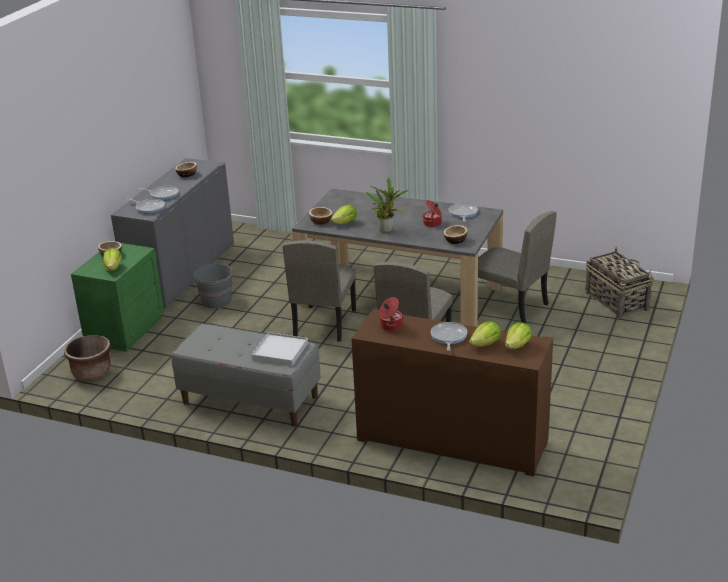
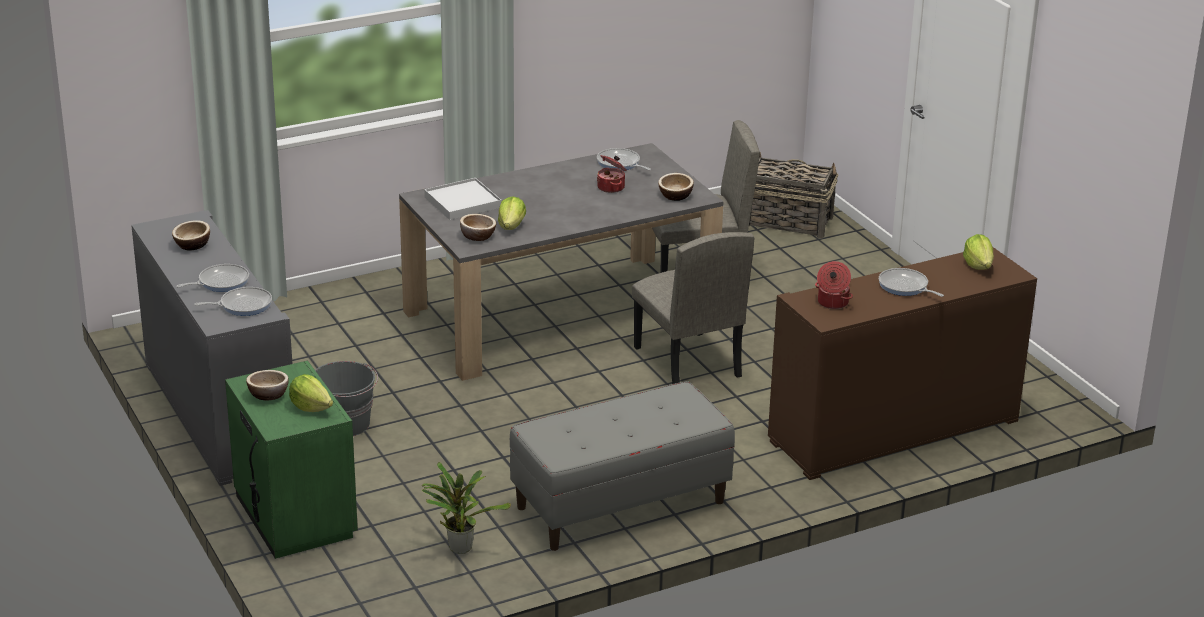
camera: 50 degrees left, 0 degrees up
(91, 372) = (360, 583): brown planter -> none
(280, 351) = (669, 408): white tray -> white tray (462, 202)
(324, 323) = (534, 385): beige chair -> none
(386, 229) = (575, 214): potted plant -> potted plant (459, 546)
(486, 344) = (950, 277): lettuce -> none

